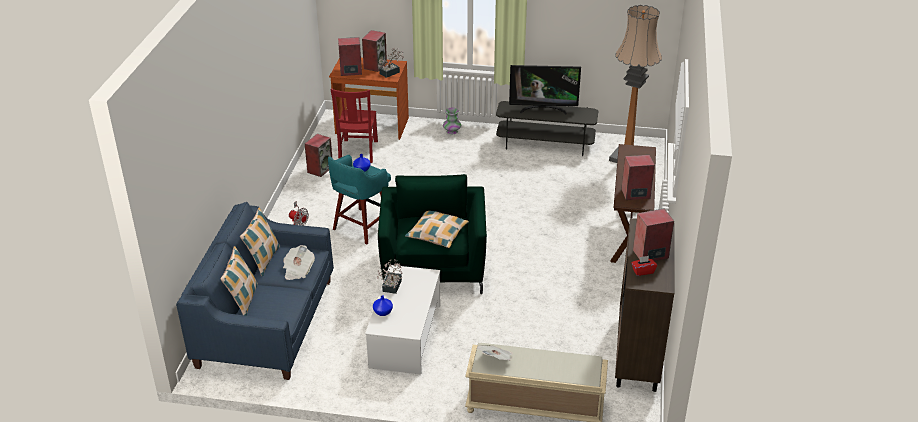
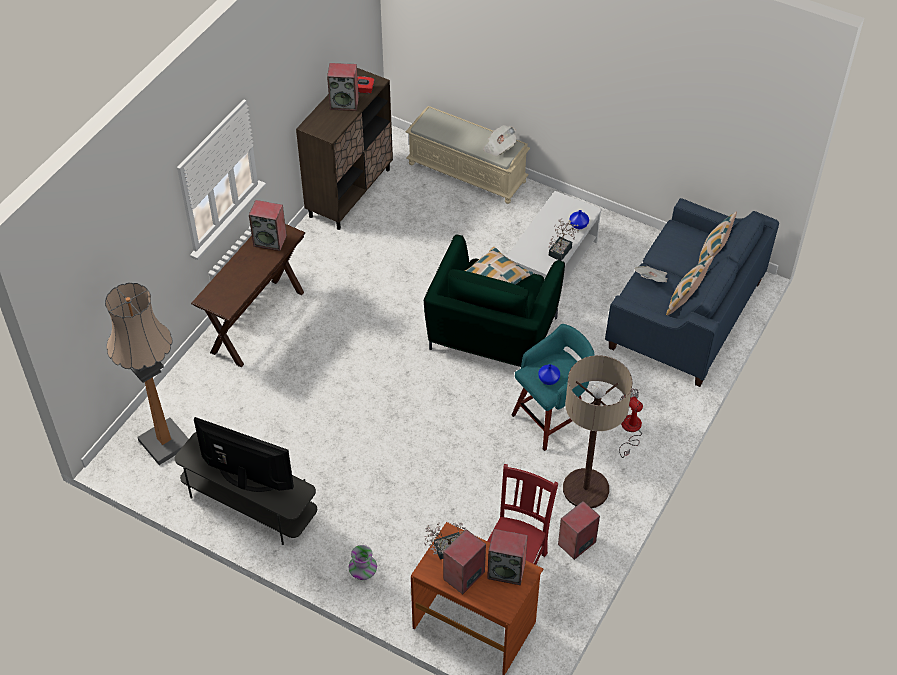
camera: 160 degrees left, 15 degrees up
(322, 195) = (585, 489): none -> floor lamp

